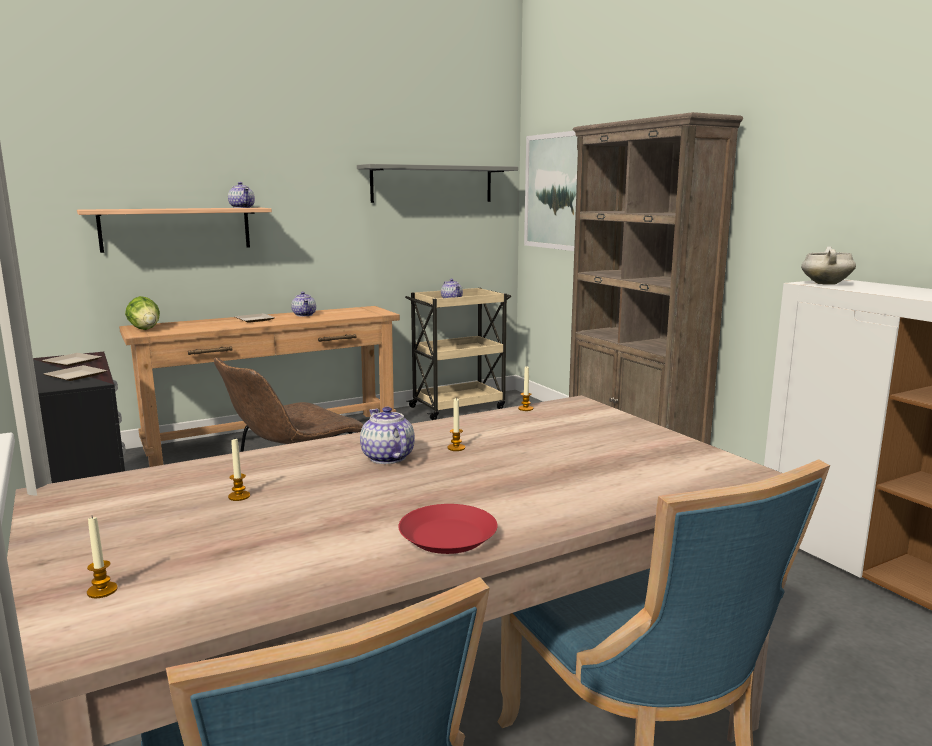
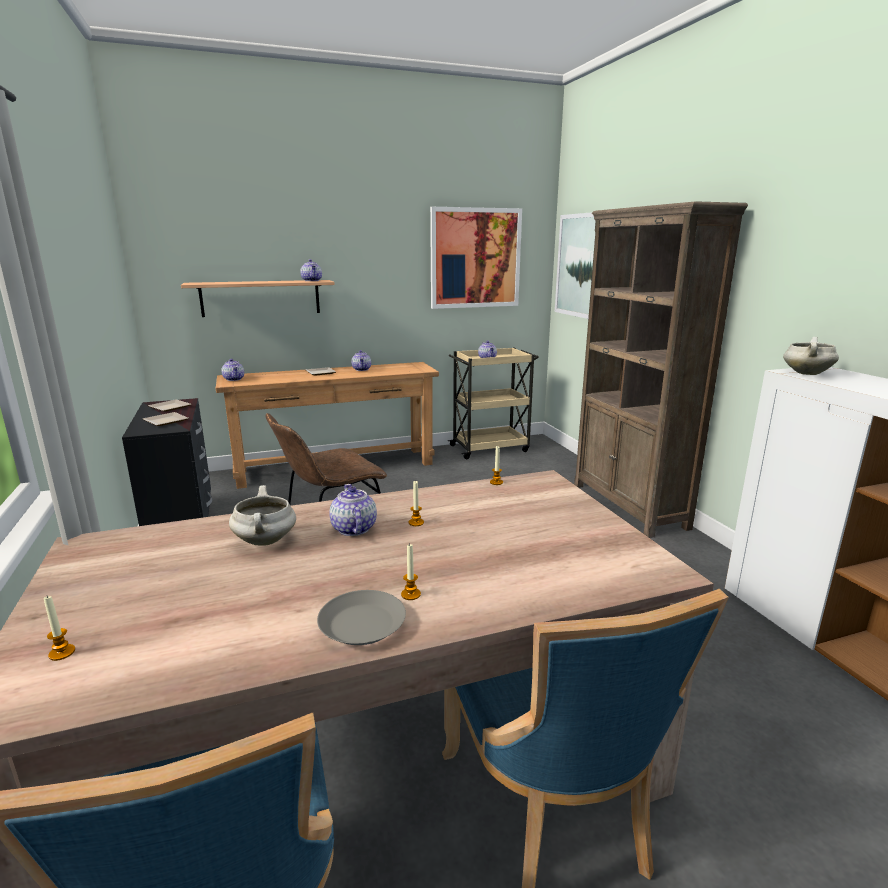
camera: 10 degrees right, 5 degrees up
(145, 329) = (234, 379): lettuce -> teapot
(239, 496) = (215, 561): candle -> candle (410, 594)
(290, 475) = (266, 541): none -> white cooking pot
(432, 184) = (475, 258): grey shelf -> picture
(448, 537) = (362, 625): red plate -> grey plate

